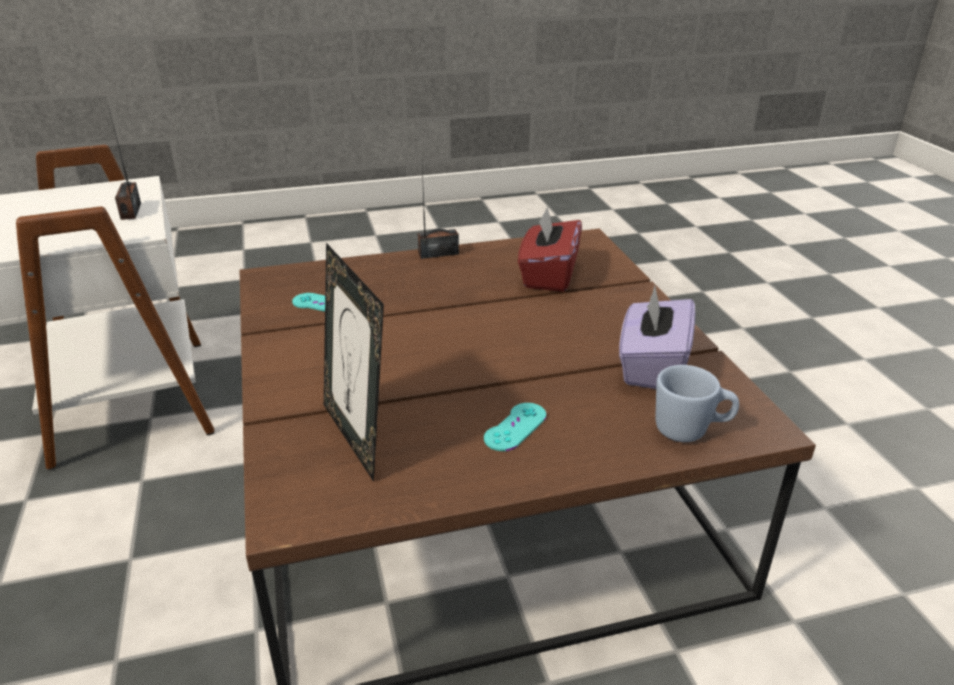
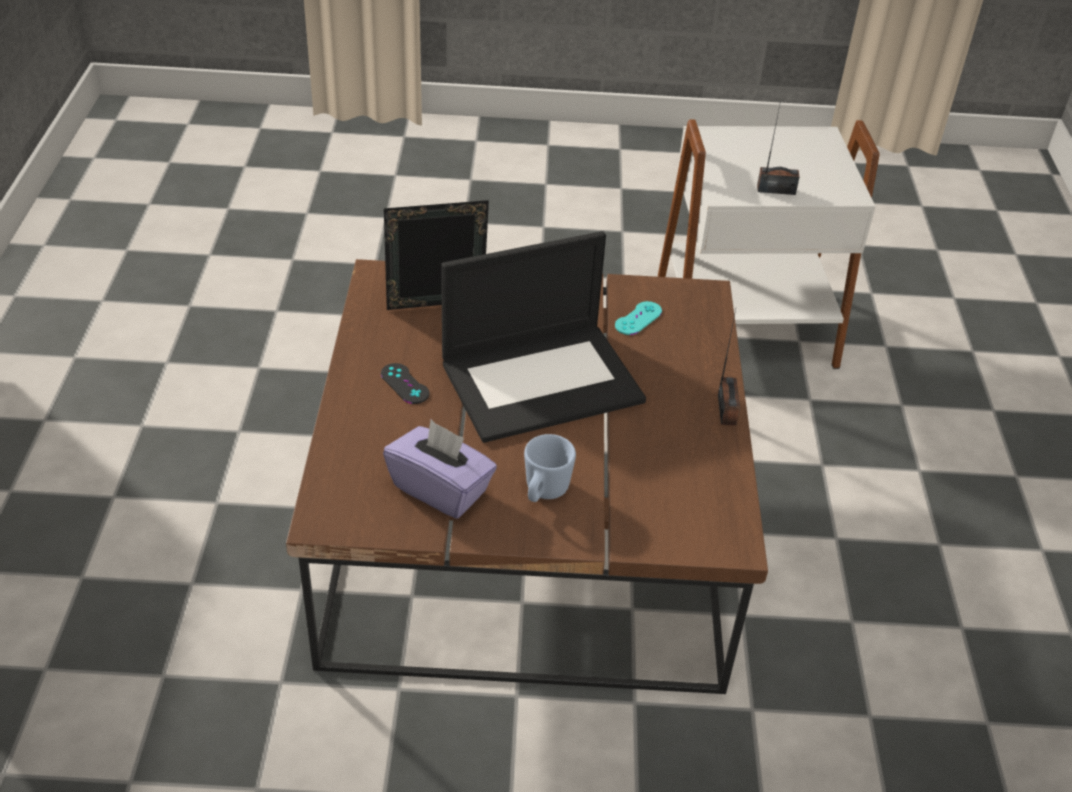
camera: 105 degrees right, 10 degrees up
(452, 340) = (543, 380): none -> laptop
(515, 427) = (404, 384): turquoise game controller -> black game controller
(548, 275) = (646, 478): red tissue box -> none
(690, 431) = (344, 475): blue mug -> blue mug (544, 493)

